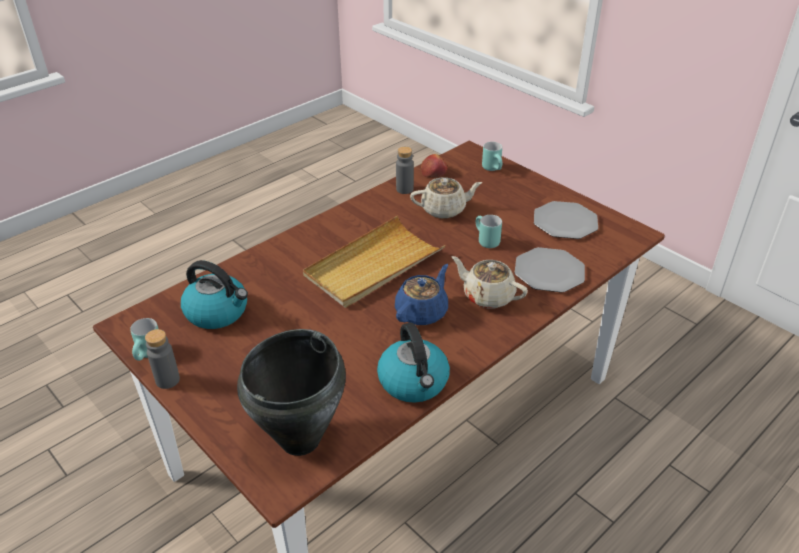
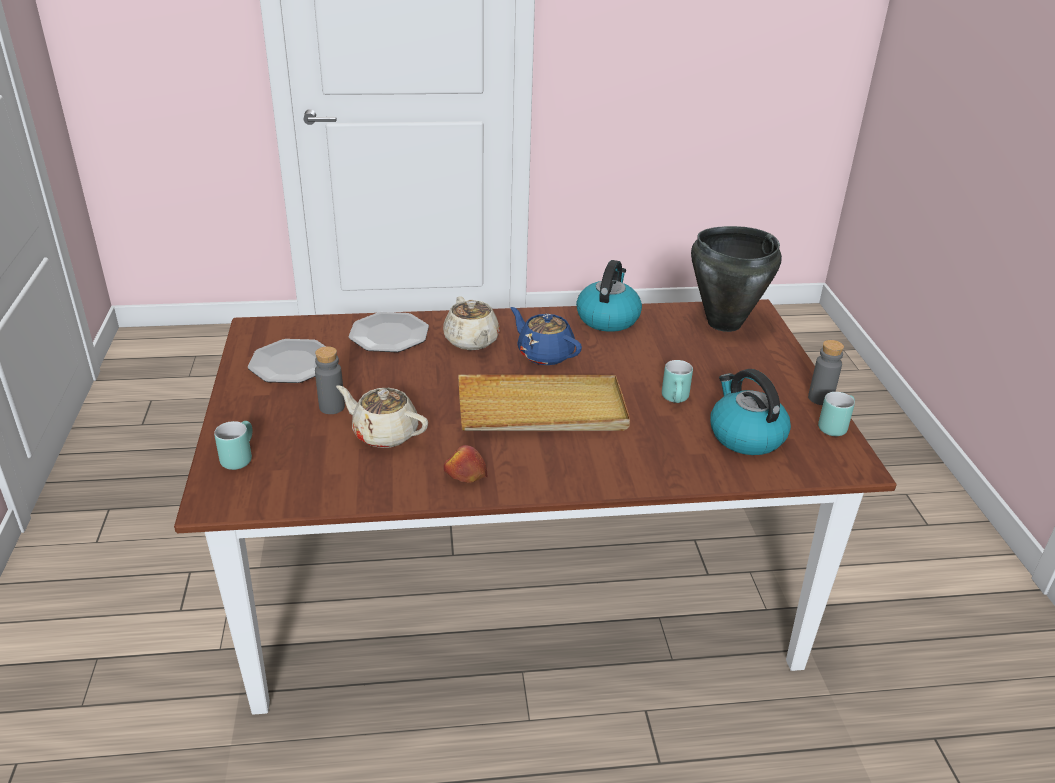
camera: 145 degrees left, 5 degrees down
(404, 189) = (388, 484): grey bottle -> grey bottle (332, 407)
(422, 312) = (544, 354): blue teapot -> blue teapot turned 60 degrees clockwise
(434, 172) = (313, 492): apple -> apple (465, 475)
(484, 241) = (398, 383): turquoise mug -> turquoise mug (677, 400)

